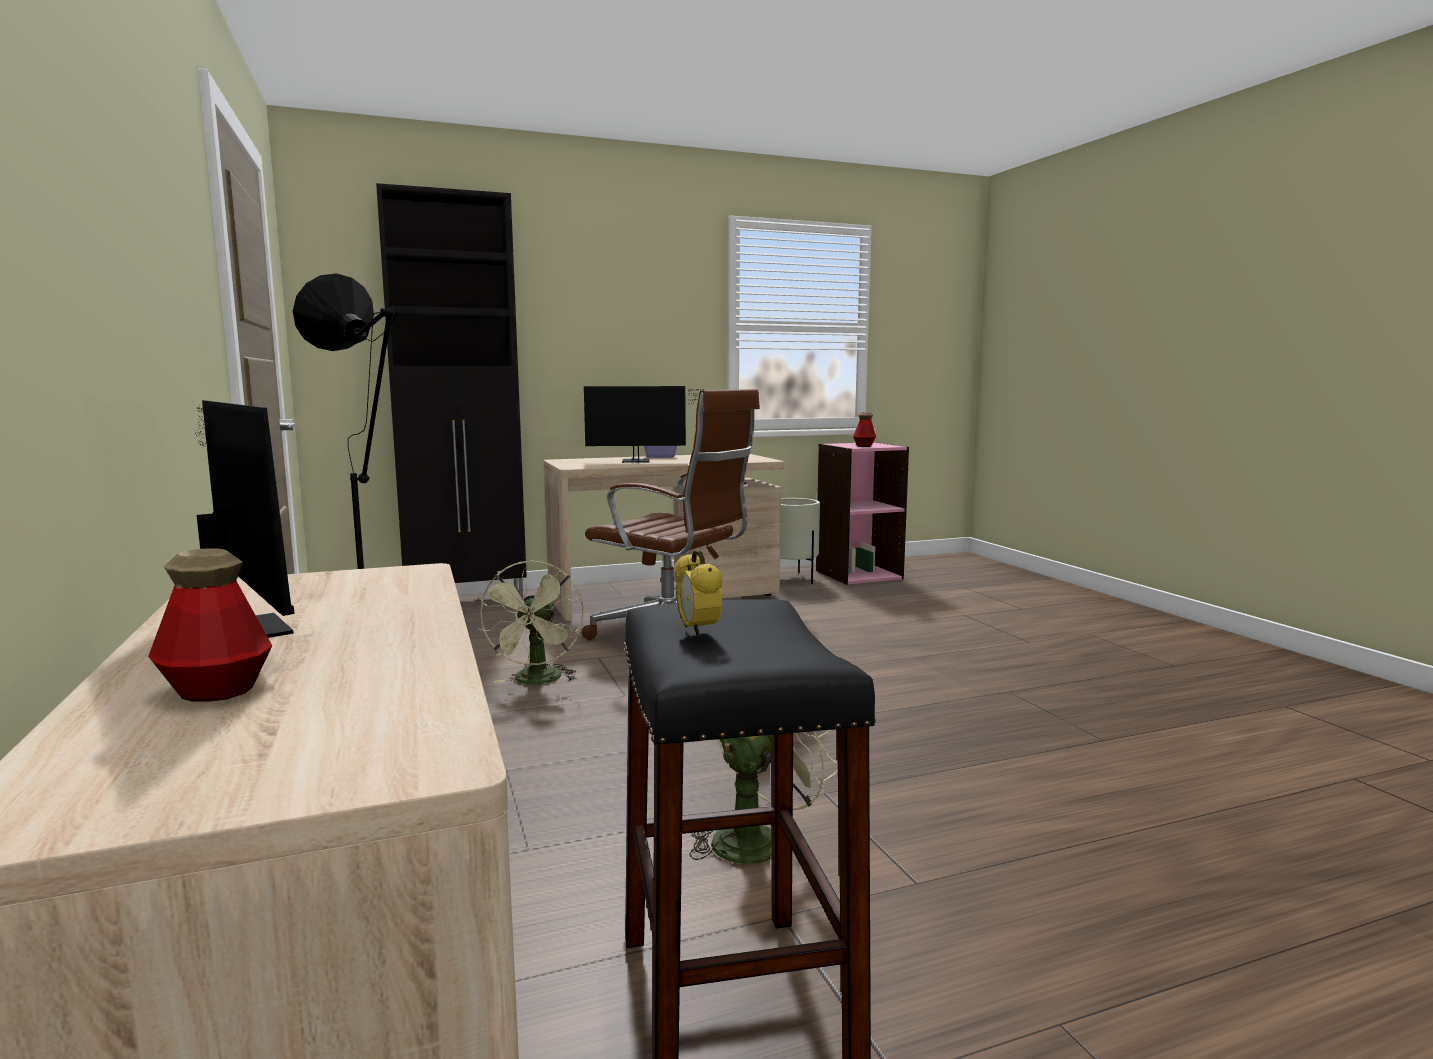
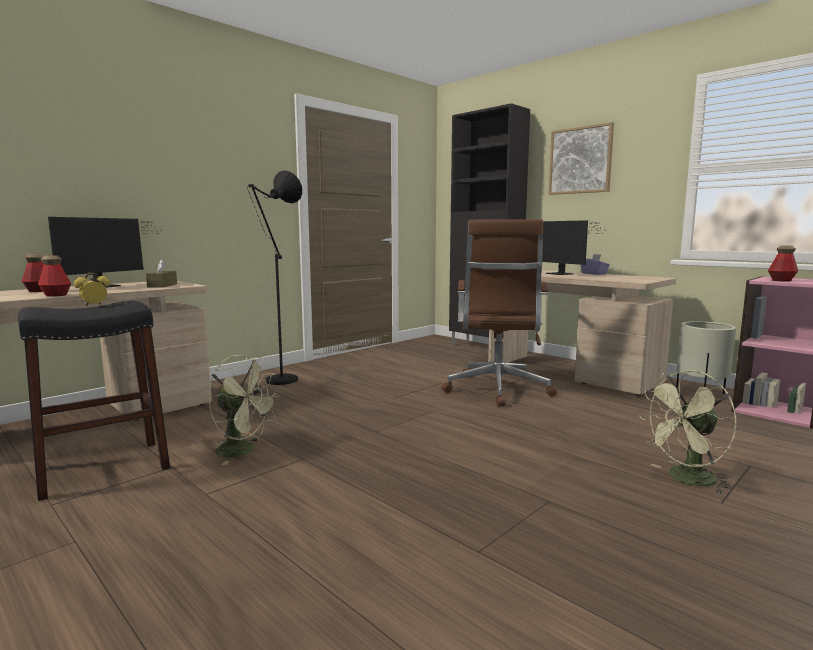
camera: 65 degrees right, 0 degrees up
(367, 586) = (162, 285): none -> brown tissue box
(429, 663) = (56, 295): none -> bottle
(537, 681) = (392, 380): green fan -> green fan (686, 480)
(593, 297) = (580, 160): none -> picture

